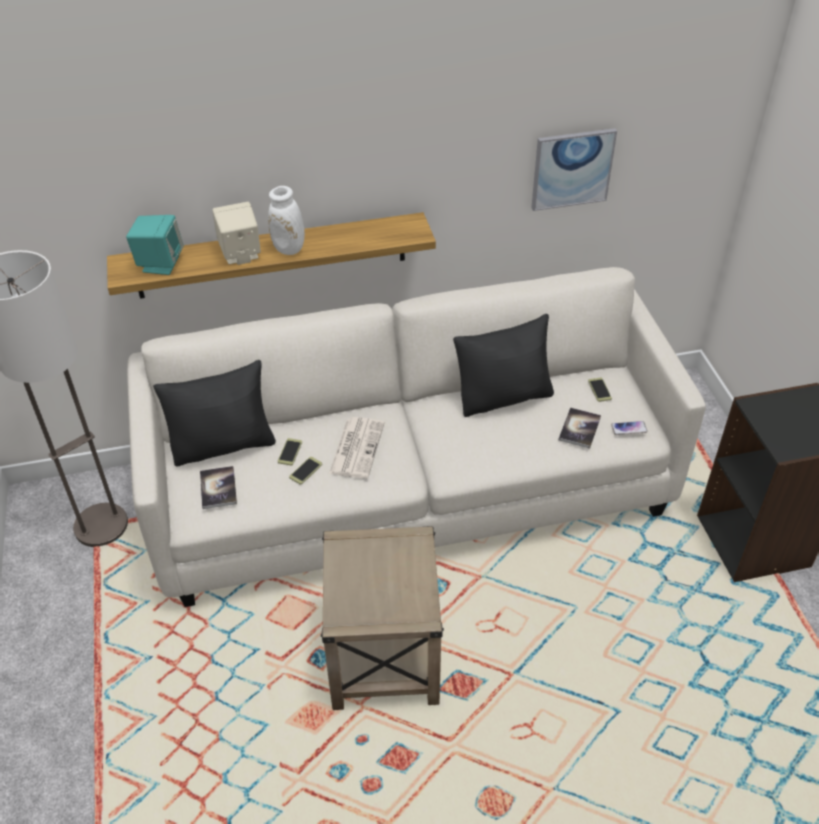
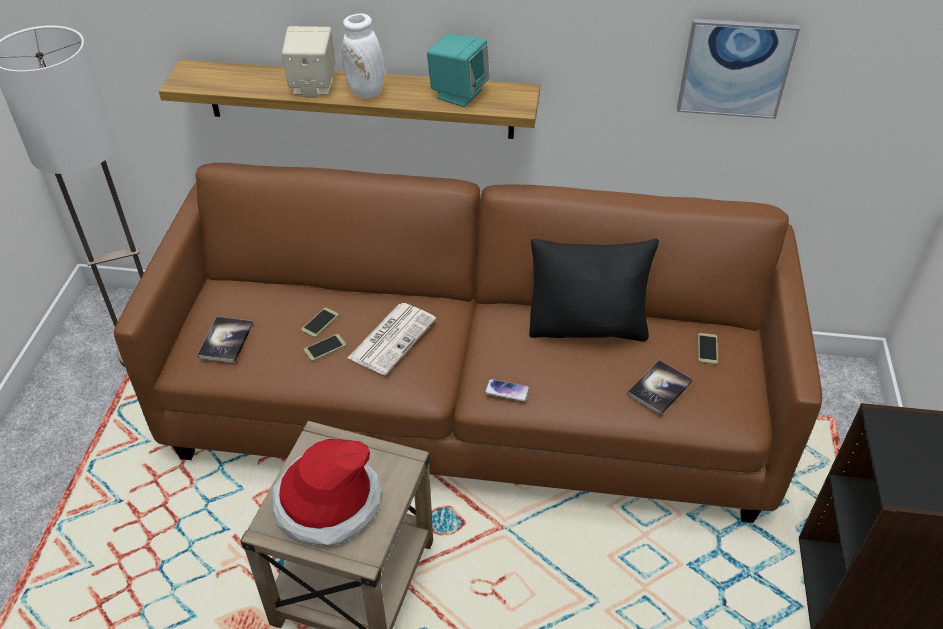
camera: 20 degrees right, 0 degrees up
(160, 264) = (225, 78): turquoise speaker -> turquoise speaker (458, 93)
(224, 445) = (258, 296): black pillow -> none
(375, 587) = (327, 502): none -> hat
(410, 490) = (472, 406): white sofa -> brown sofa
(629, 428) = (722, 405): phone -> phone (507, 391)

